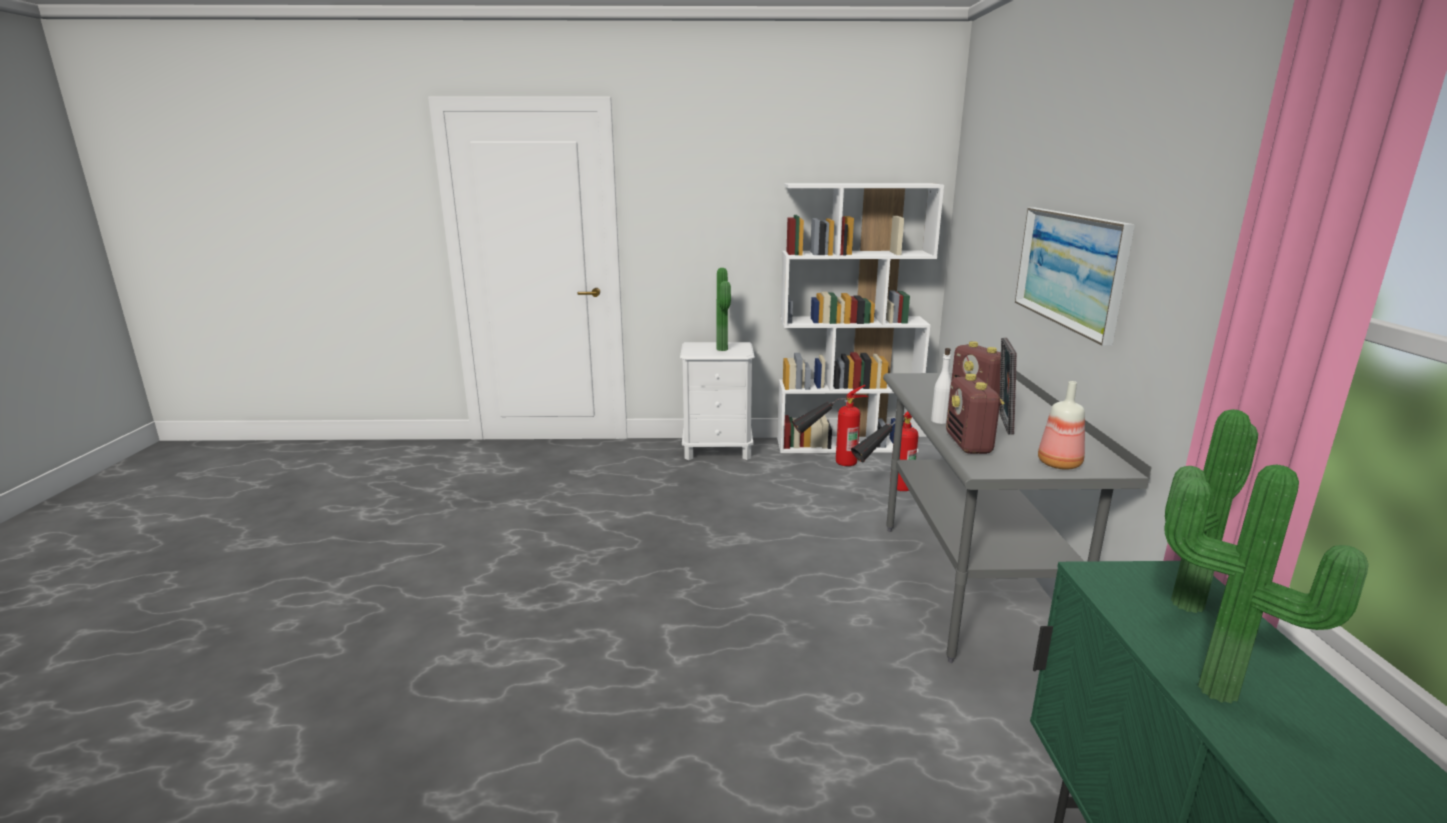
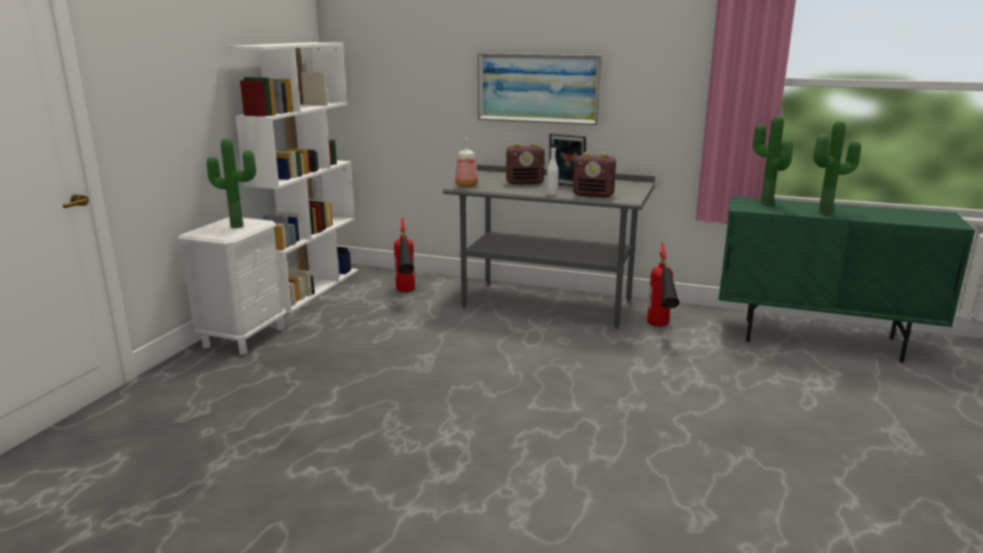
camera: 70 degrees left, 0 degrees up
(827, 464) = (337, 302): fire extinguisher -> fire extinguisher (660, 330)
(1059, 464) = (631, 188): bottle -> bottle (466, 185)

